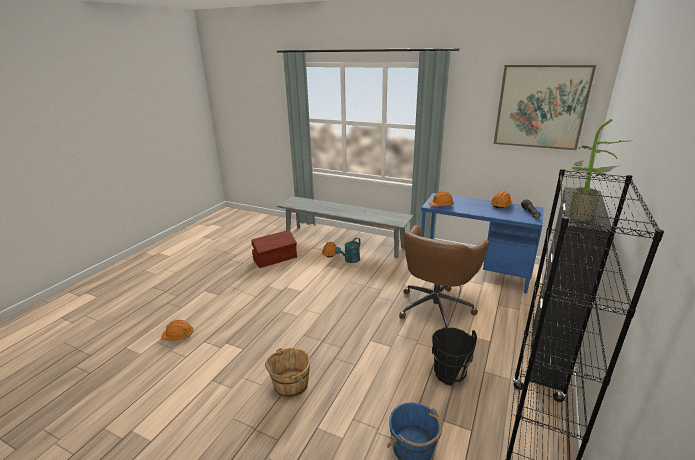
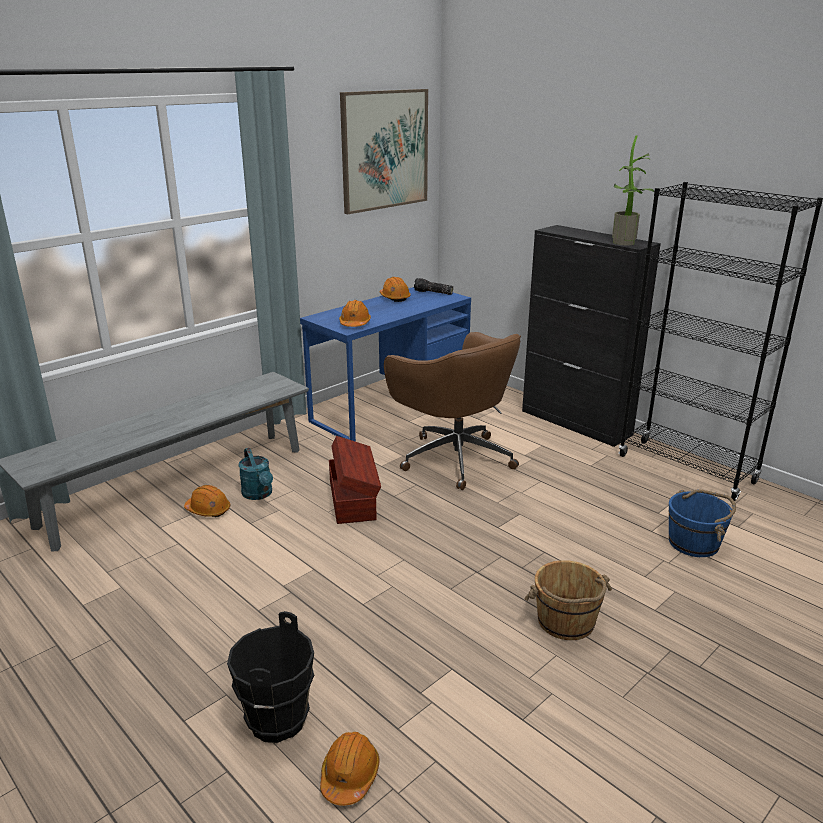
camera: 70 degrees left, 0 degrees up
(275, 259) = (152, 583): brown storage box -> brown storage box (353, 499)
(449, 374) = (588, 487): black bucket -> black bucket (276, 720)

